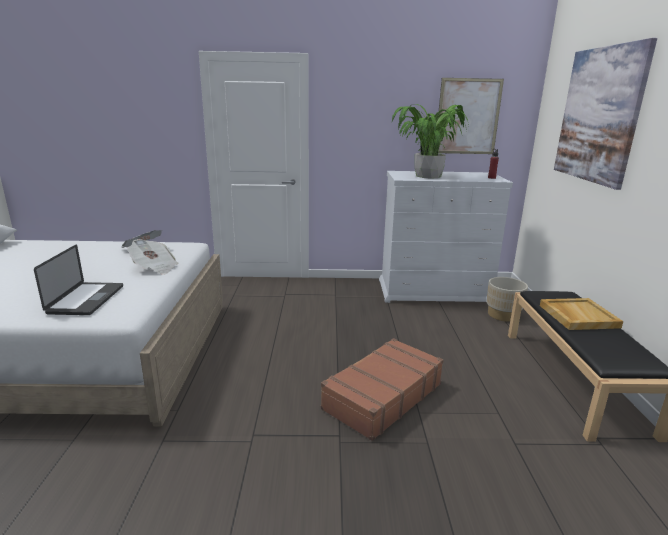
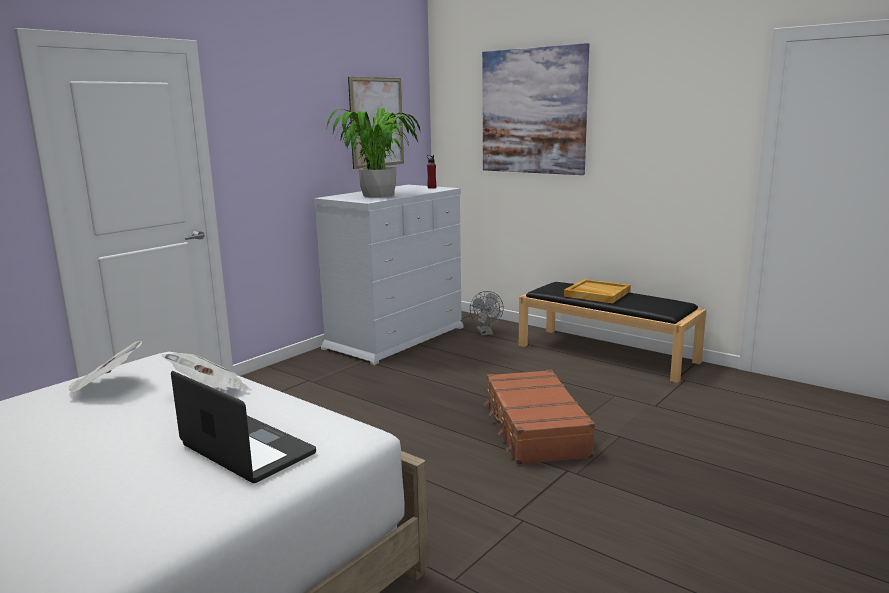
camera: 50 degrees left, 5 degrees down
(503, 315) = (485, 333): beige planter -> grey fan

